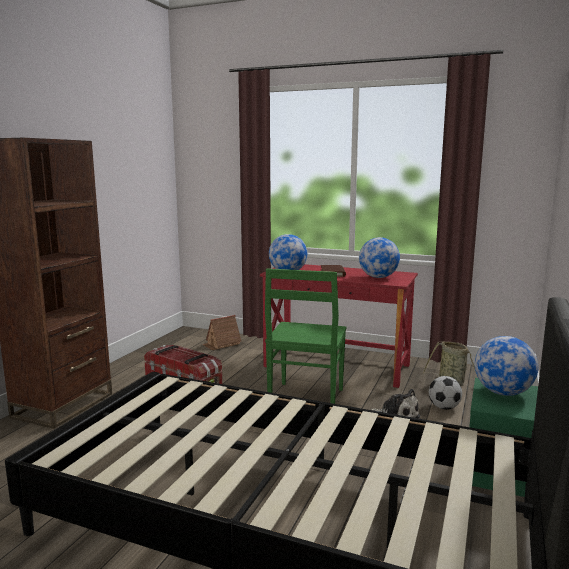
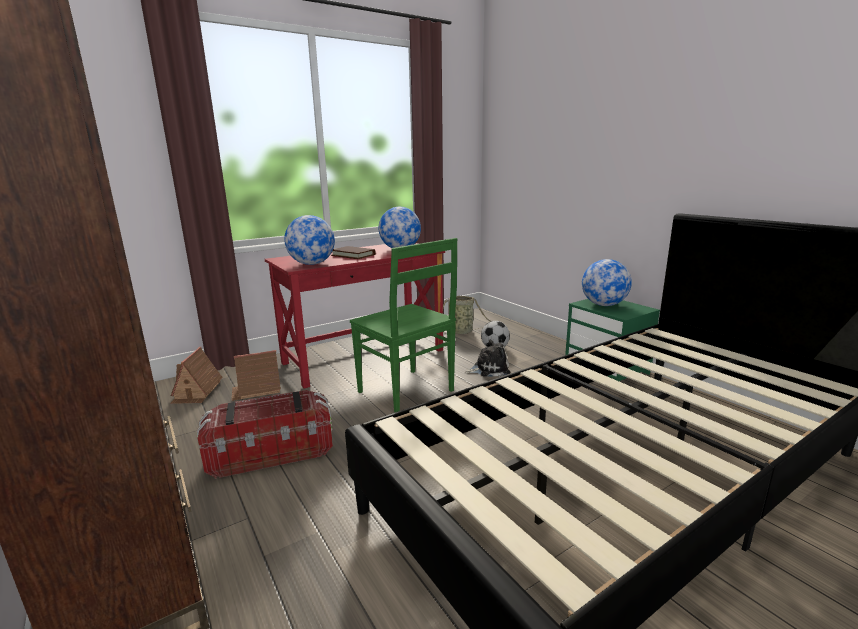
camera: 55 degrees left, 5 degrees up
(244, 356) = (257, 390): none -> toy house

